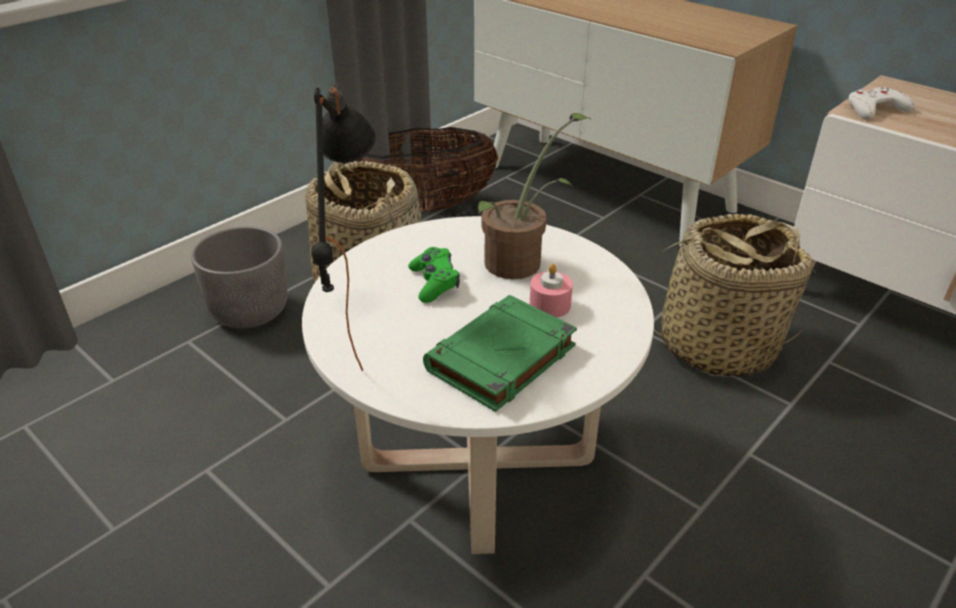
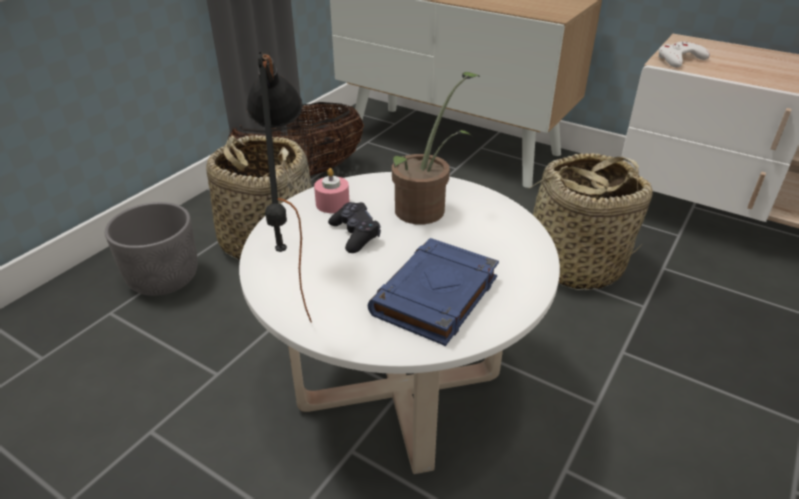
camera: 10 degrees left, 0 degrees up
(434, 283) = (355, 234): green game controller -> black game controller
(500, 359) = (435, 297): green book -> blue book
(550, 305) = (463, 244): pink candle -> pink candle (332, 204)

